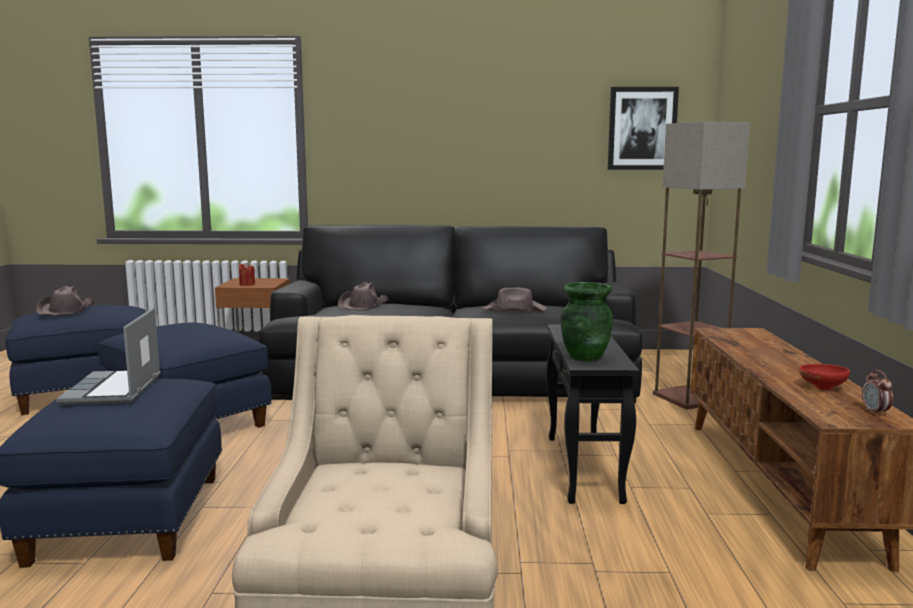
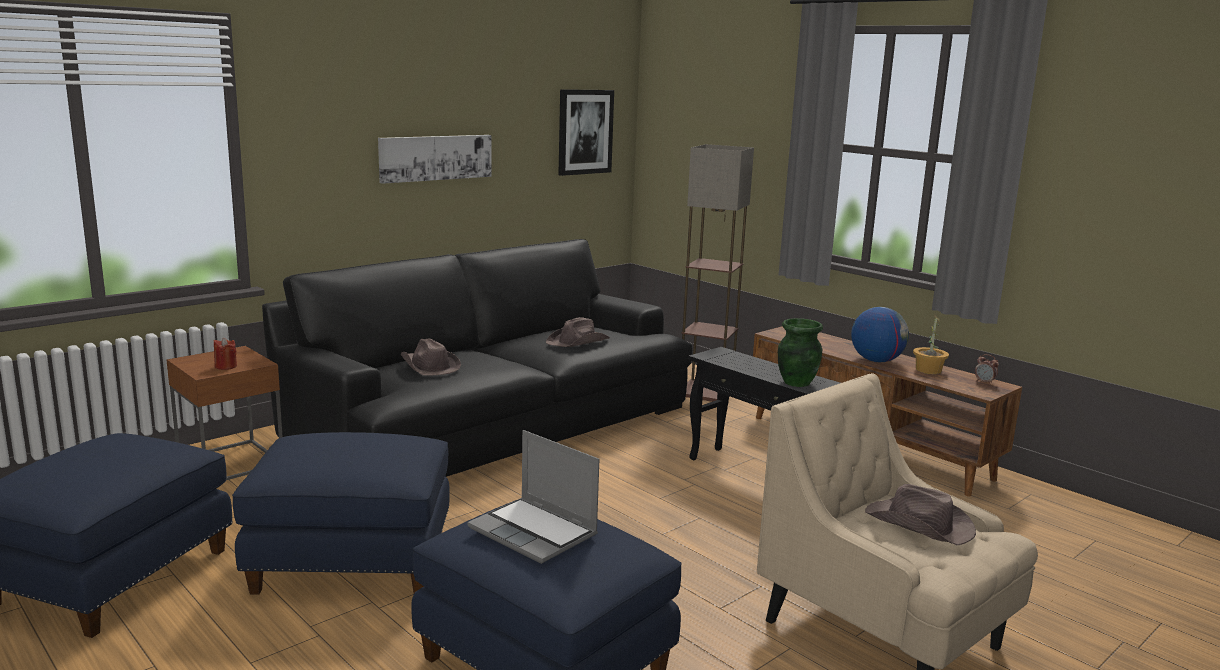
camera: 45 degrees left, 5 degrees up
(66, 310) = (81, 465): brown hat -> brown hat (920, 525)
(470, 147) = (435, 157): none -> picture
(773, 368) = (876, 361): none -> globe
(822, 387) = (928, 370): red bowl -> potted plant

